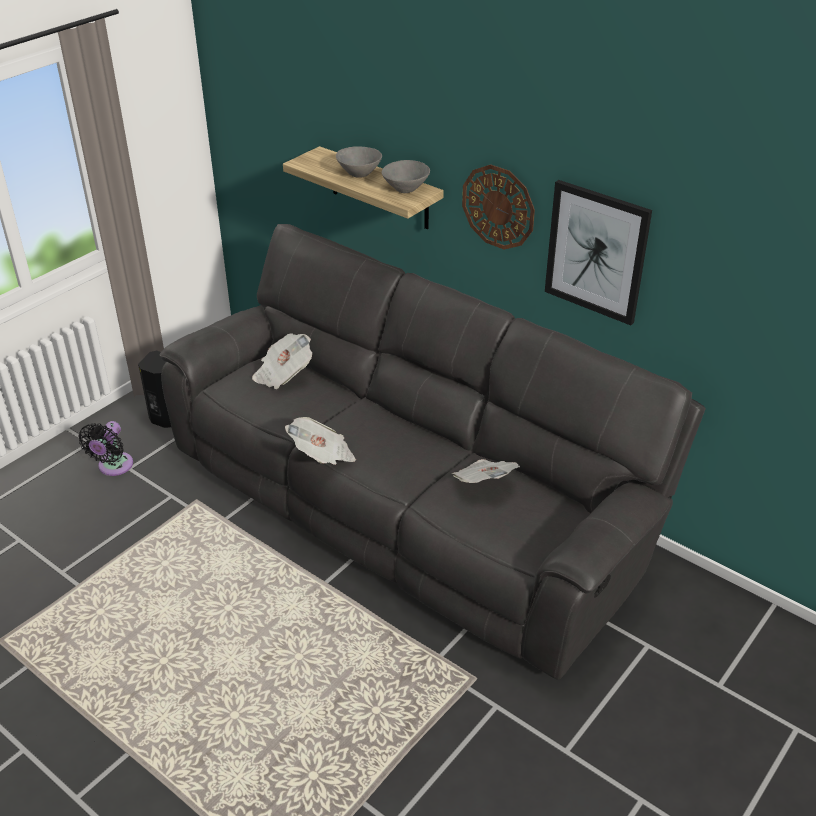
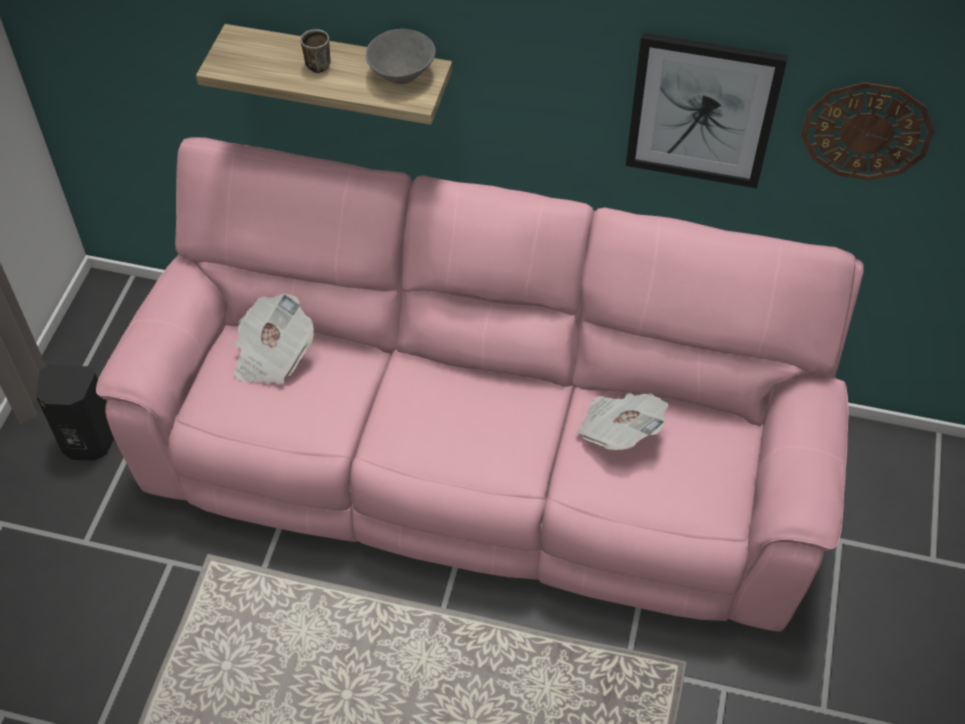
camera: 25 degrees left, 15 degrees up
(113, 467) = (61, 548): black fan -> none
(322, 455) = (403, 466): newspaper -> none
(359, 173) = (318, 63): grey bowl -> mug
(409, 508) = (484, 462): grey sofa -> pink sofa
(498, 207) = (545, 73): wall clock -> wall clock (866, 131)

